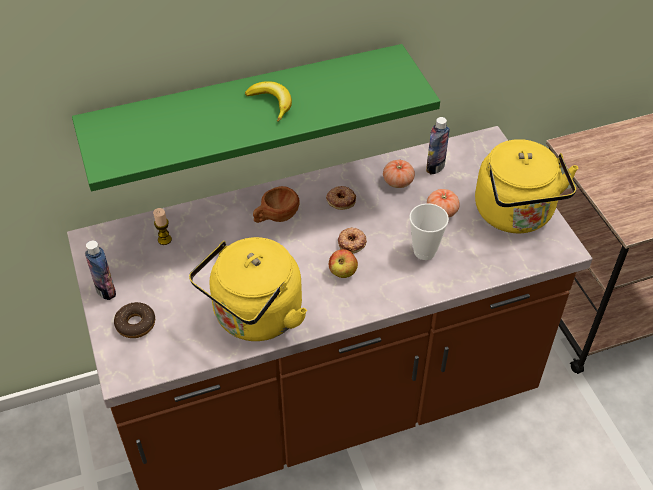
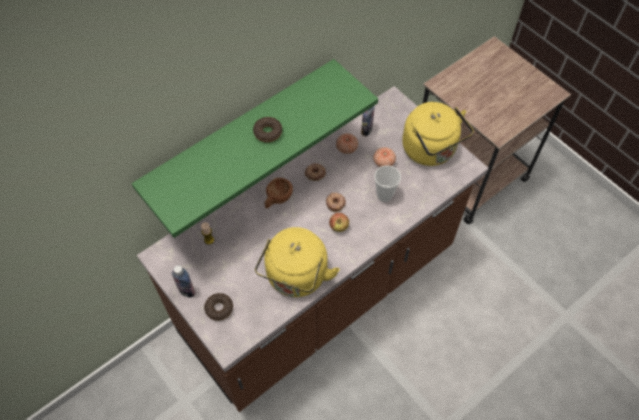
camera: 20 degrees left, 10 degrees up
(271, 103) = (268, 132): banana -> donut

